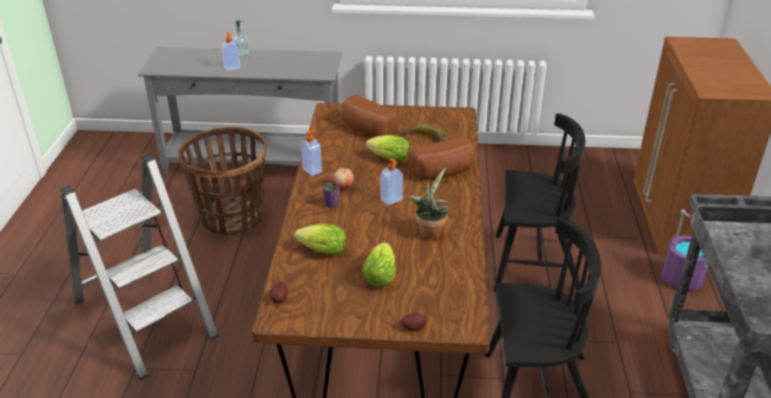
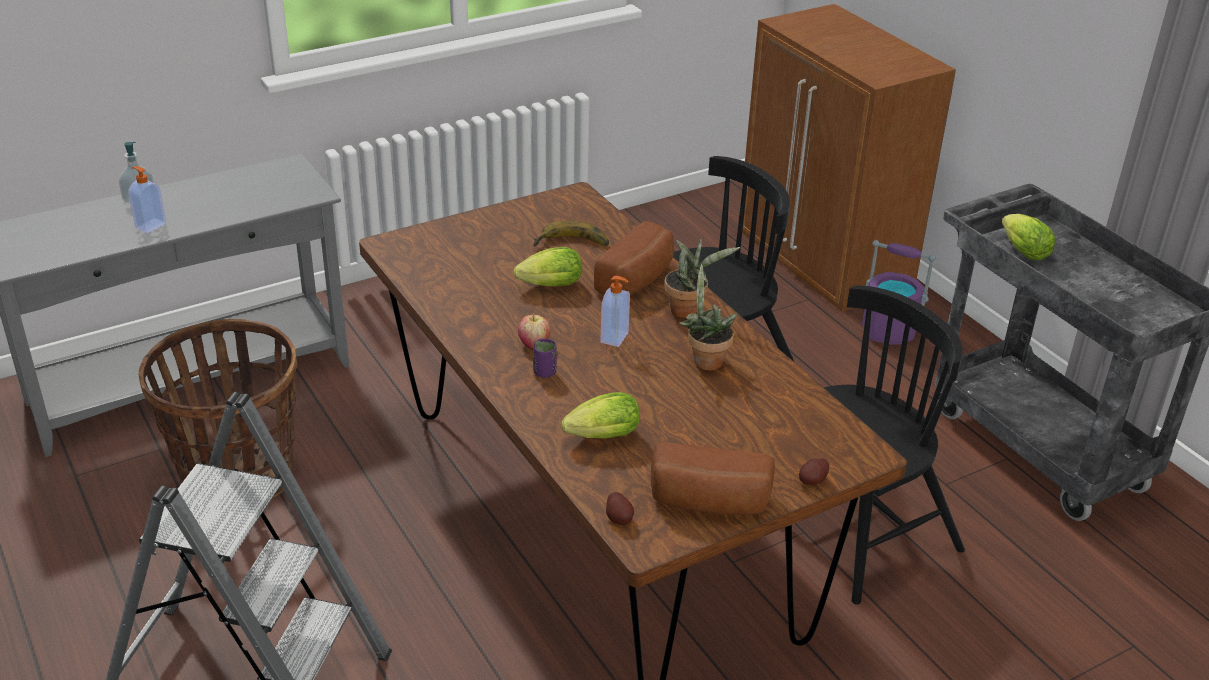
camera: 35 degrees left, 0 degrees up
(312, 170) = (465, 336): soap dispenser -> none
(366, 129) = (474, 255): bread -> bread (708, 503)
(381, 274) = (706, 435): lettuce -> lettuce (1021, 250)
(453, 199) = (688, 309): none -> potted plant

